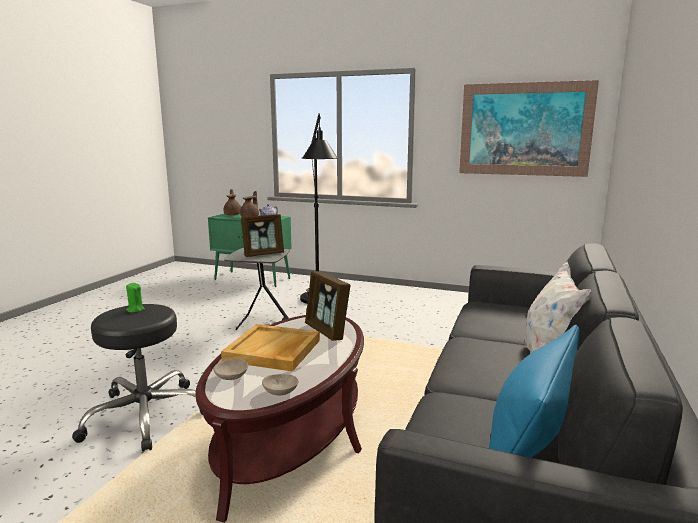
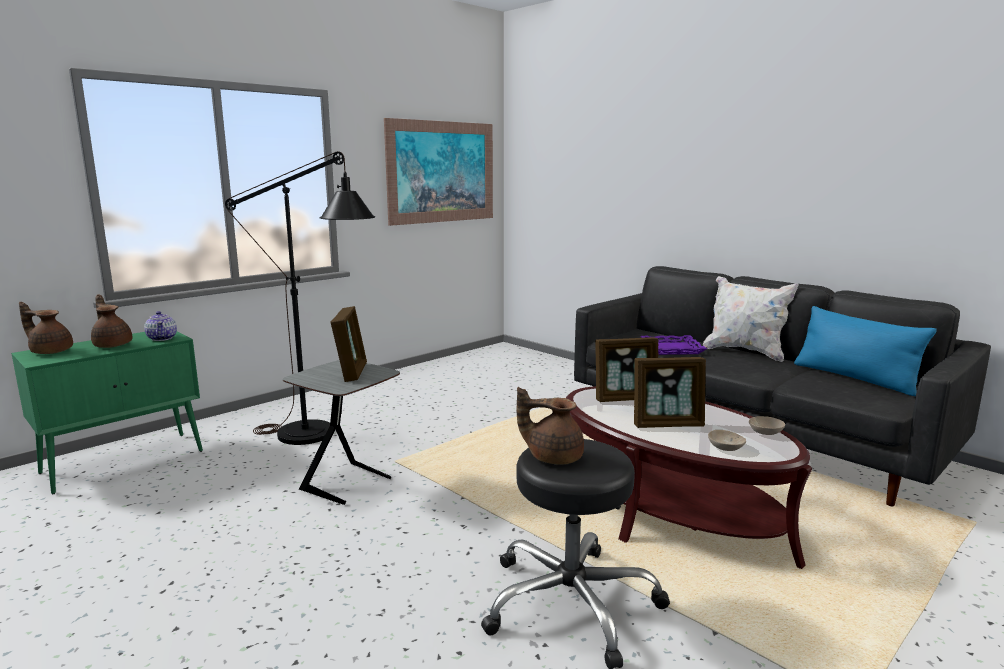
camera: 65 degrees left, 0 degrees up
(135, 310) = (553, 457): green candle -> brown teapot
(273, 350) = (667, 424): beige tray -> picture frame
(496, 329) = (672, 349): none -> purple tray

